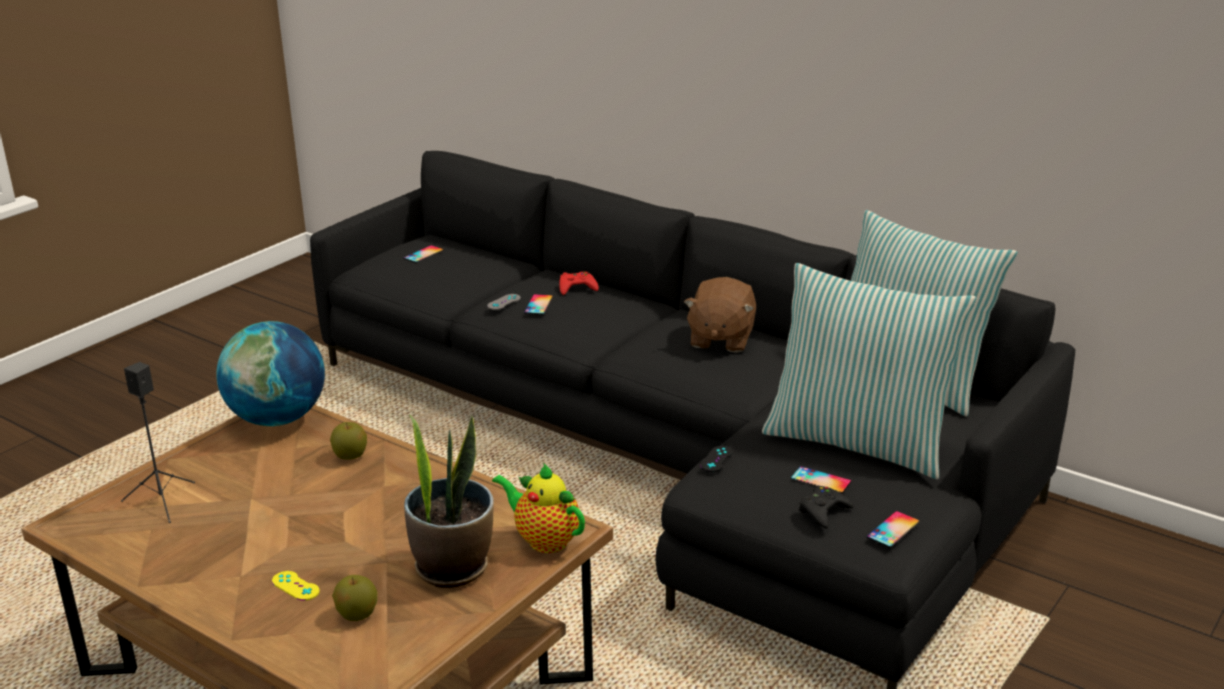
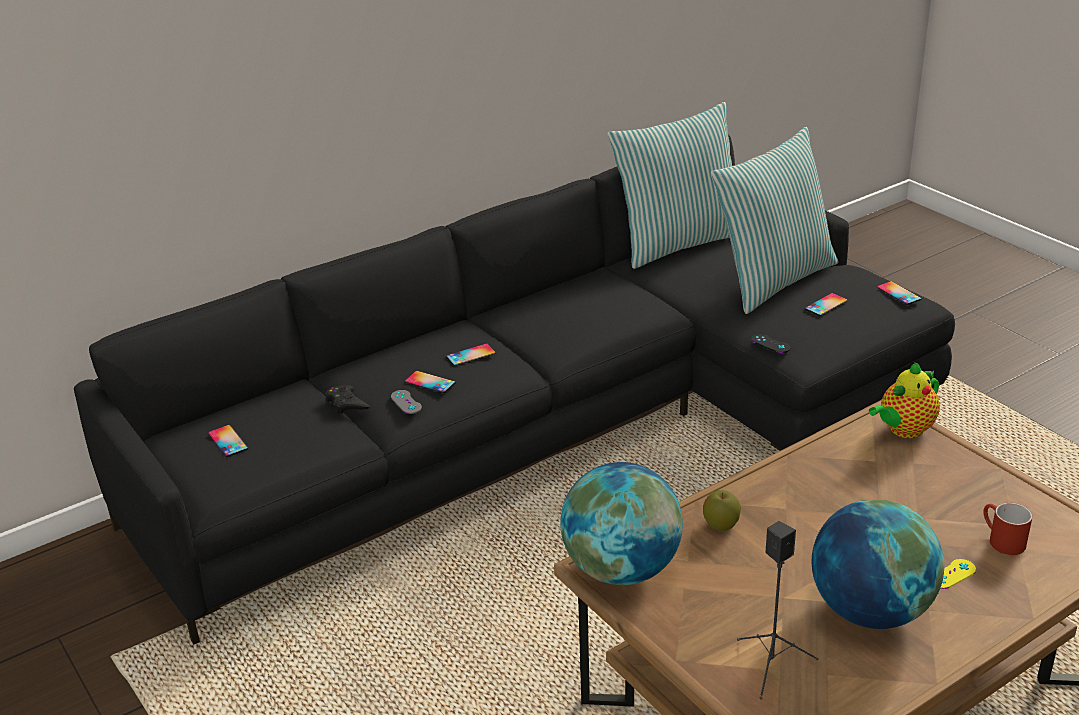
camera: 70 degrees left, 5 degrees up
(236, 544) = (870, 610): none -> globe
(357, 614) = (1000, 540): apple -> red mug
(452, 567) = (934, 482): potted plant -> none
(577, 287) = (405, 355): red game controller -> none
(592, 312) = (470, 355): none -> phone
(720, 339) = (569, 302): brown plush toy -> none
(823, 511) = (868, 313): black game controller -> black game controller (346, 403)

